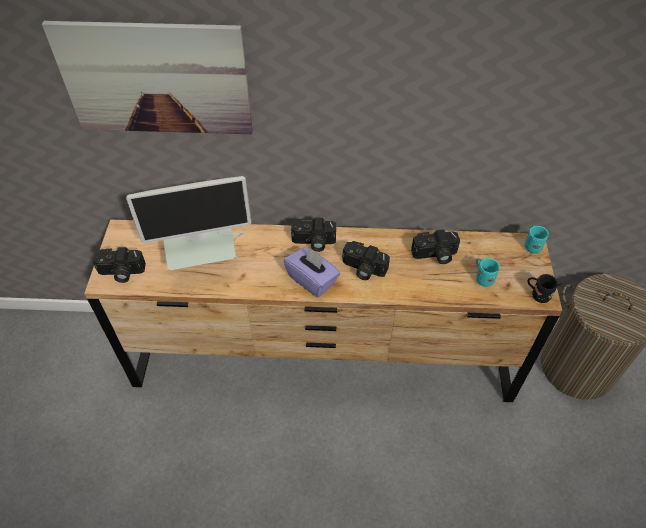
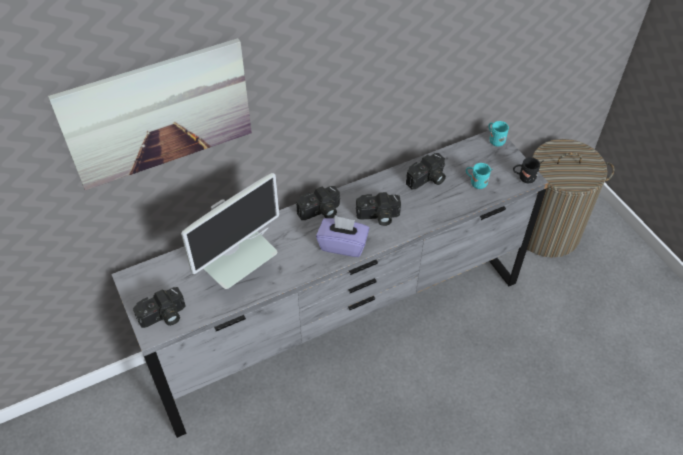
camera: 30 degrees left, 0 degrees up
(323, 359) = (340, 324): brown dresser -> grey dresser

